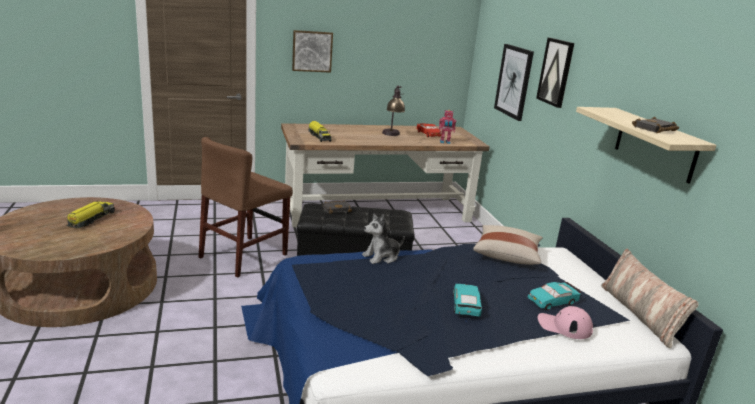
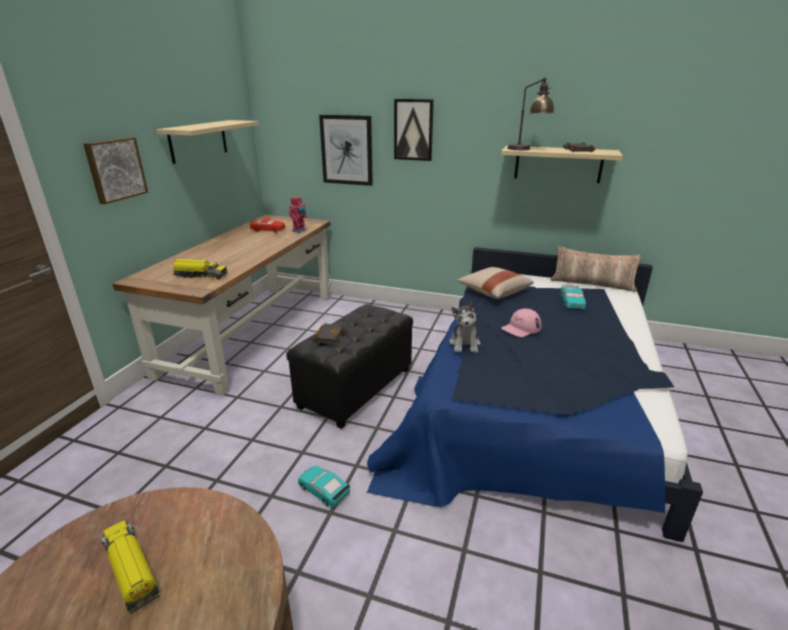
camera: 55 degrees left, 5 degrees up
(244, 256) = (251, 456): brown chair -> none
(392, 135) = (249, 243): table lamp -> table lamp (527, 149)
(398, 46) = (198, 141): none -> shelf
(466, 305) = (571, 334): turquoise toy car -> turquoise toy car (324, 490)
(564, 326) = (608, 311): pink cap -> pink cap (521, 328)

